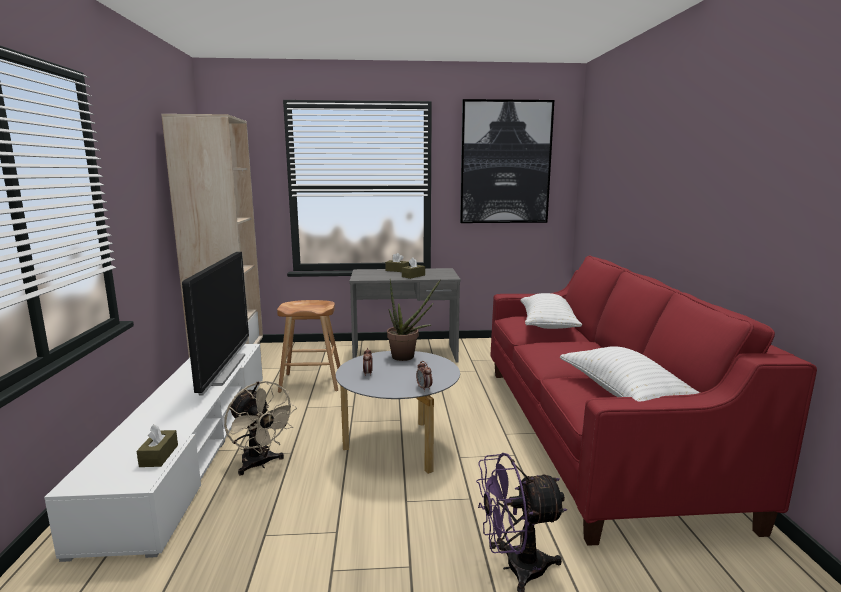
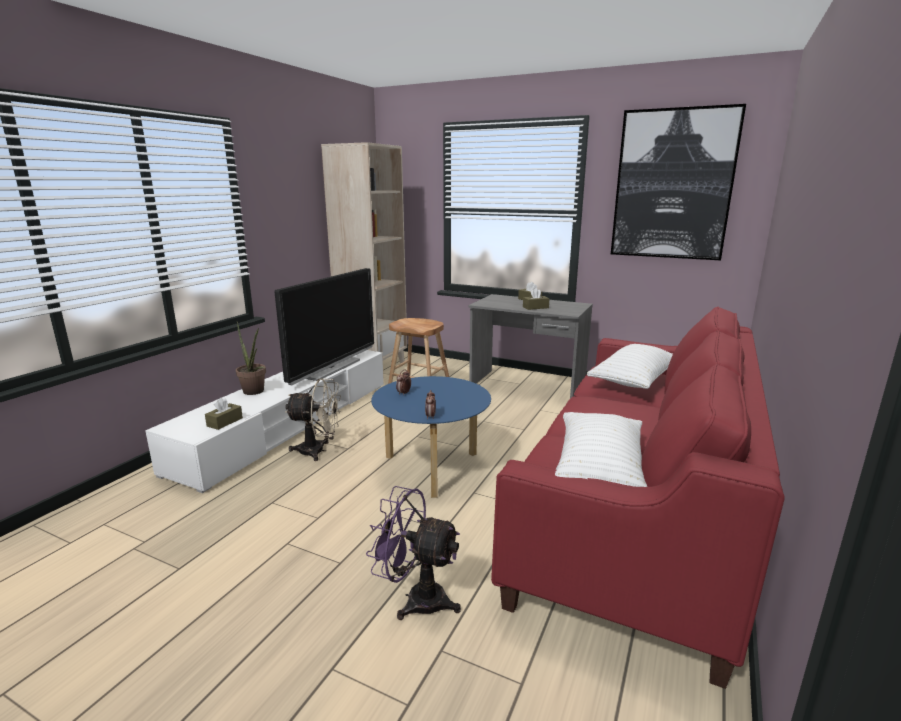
camera: 30 degrees right, 5 degrees up
(260, 464) = (318, 451): beige fan -> beige fan turned 75 degrees counterclockwise
(398, 446) = (432, 468): grey coffee table -> blue coffee table
(407, 357) = (456, 386): potted plant -> potted plant (255, 392)

